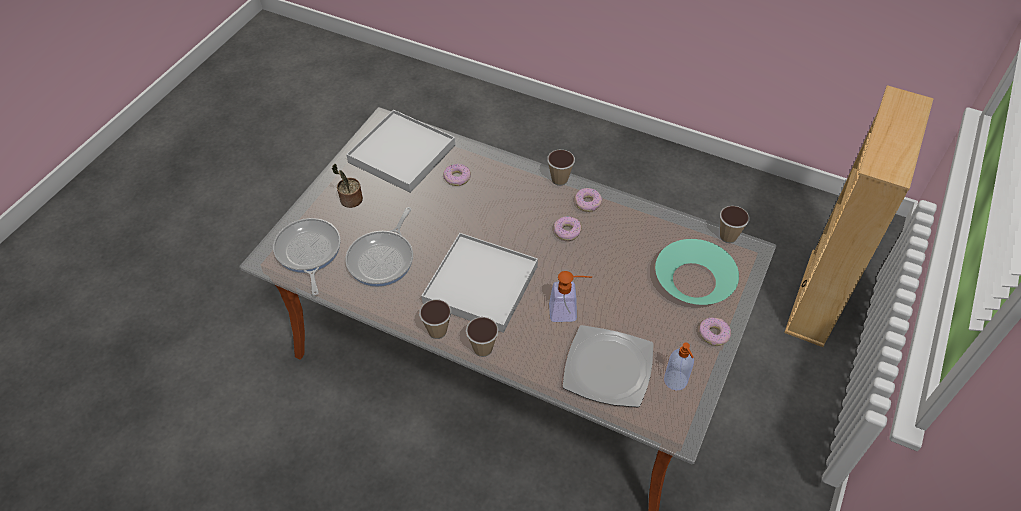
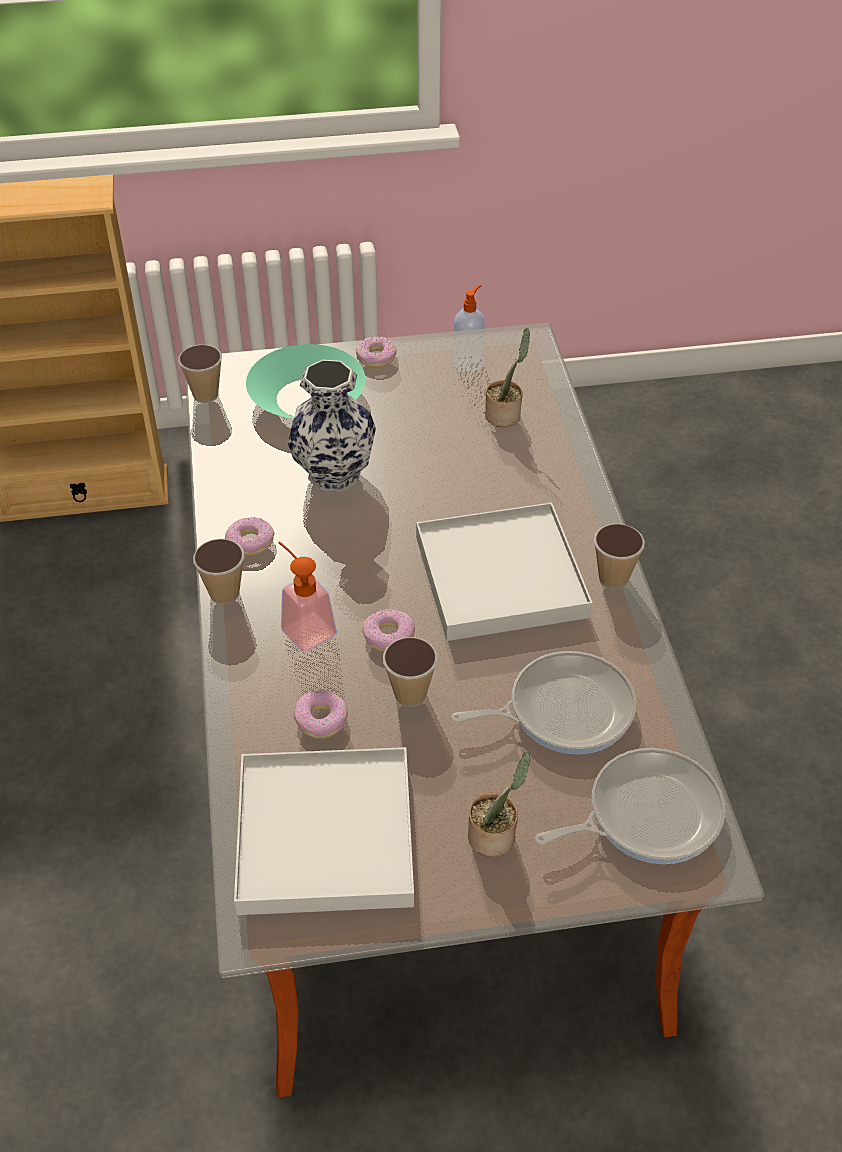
camera: 125 degrees left, 5 degrees down
(308, 253) = (646, 814): frying pan -> frying pan turned 150 degrees counterclockwise
(483, 349) = (591, 524): cup -> cup (410, 694)
(567, 231) = (325, 538): donut -> donut (389, 636)
(568, 312) = (460, 477): soap dispenser -> soap dispenser (303, 627)
(607, 367) = (505, 415): plate -> potted plant
(616, 259) = (333, 473): none -> vase

